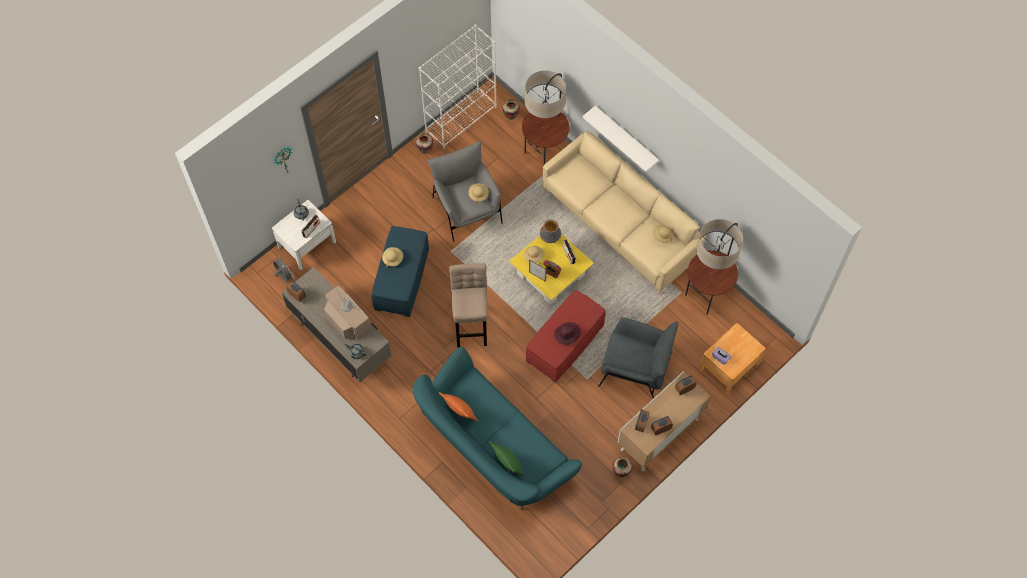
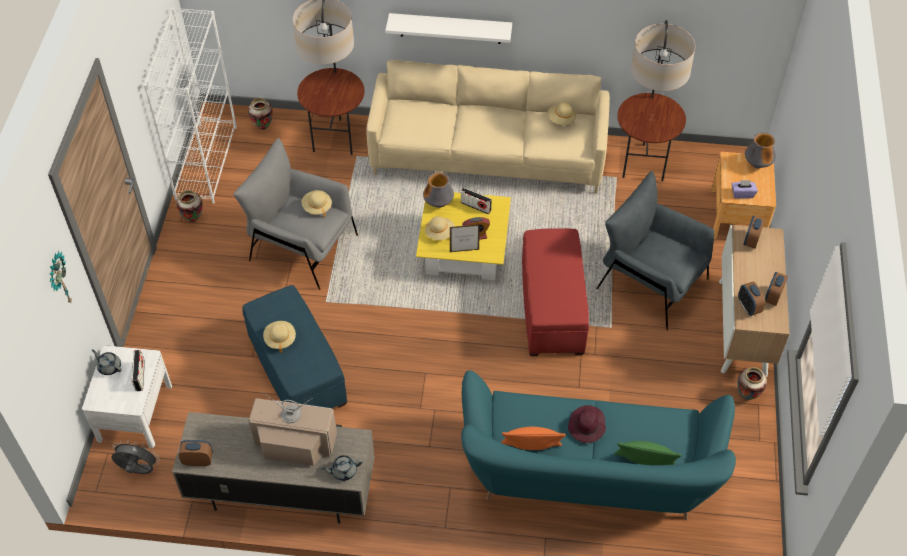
camera: 40 degrees left, 10 degrees down
(471, 325) = (427, 362): beige stool -> none
(567, 334) = (564, 280): purple hat -> purple hat (587, 426)
(635, 370) = (651, 283): grey armchair -> grey armchair turned 120 degrees counterclockwise
(749, 346) = (757, 164): none -> vase

